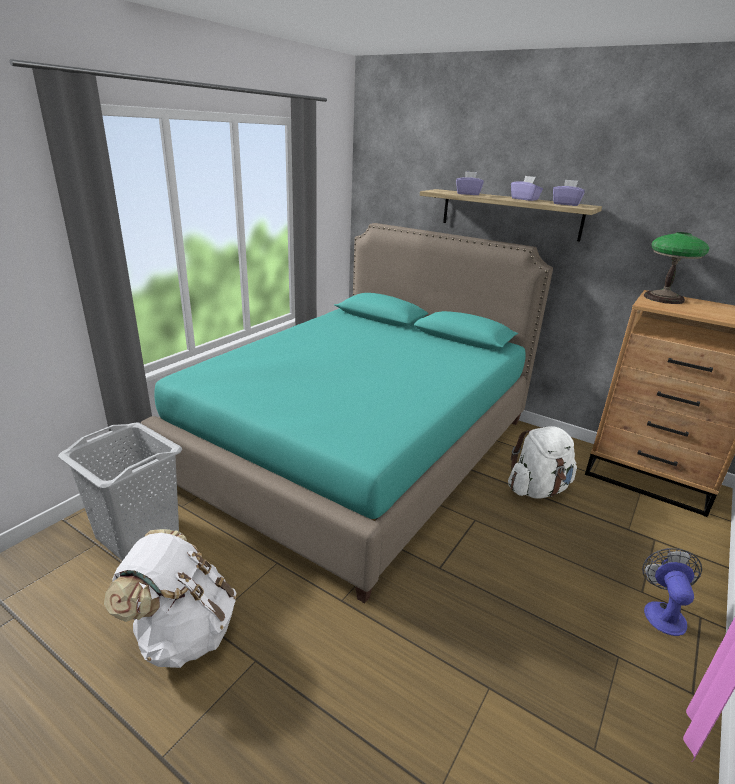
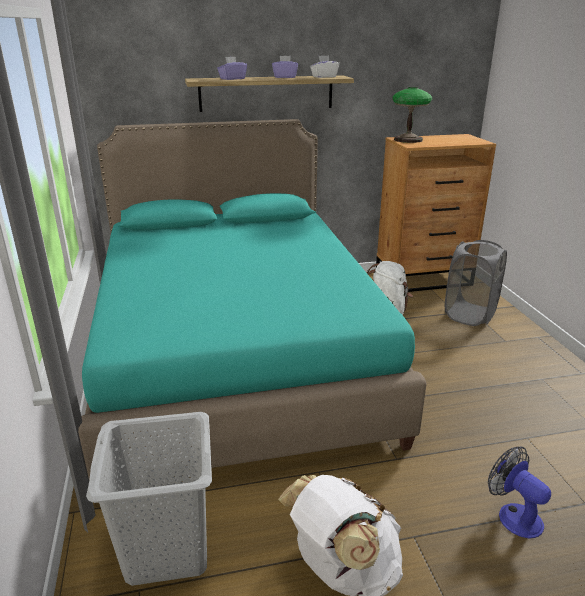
camera: 45 degrees left, 0 degrees up
(566, 204) = (324, 77): purple tissue box -> white tissue box
(644, 541) = (469, 314): none -> grey laundry basket
(662, 612) = (524, 345): fan -> fan (513, 515)

